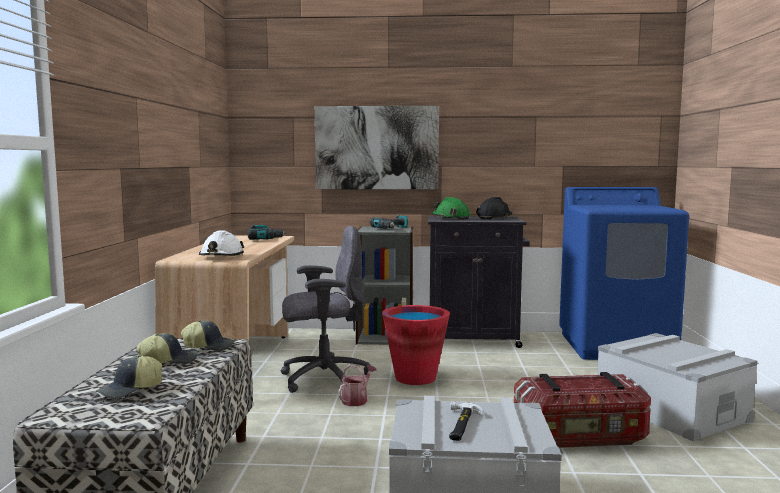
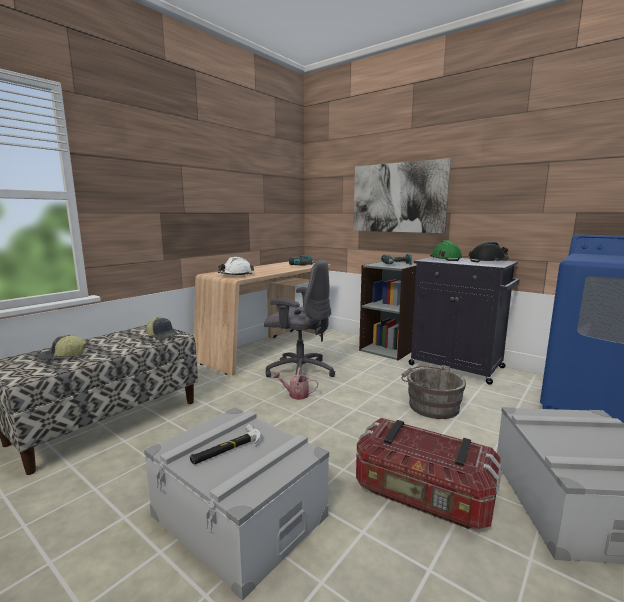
camera: 35 degrees right, 5 degrees up
(169, 361) = (124, 340): cap -> none
(357, 400) = (296, 394): watering can -> watering can turned 150 degrees counterclockwise
(415, 378) = (361, 388): red bucket -> none
(497, 376) = (430, 406): none -> grey bucket

